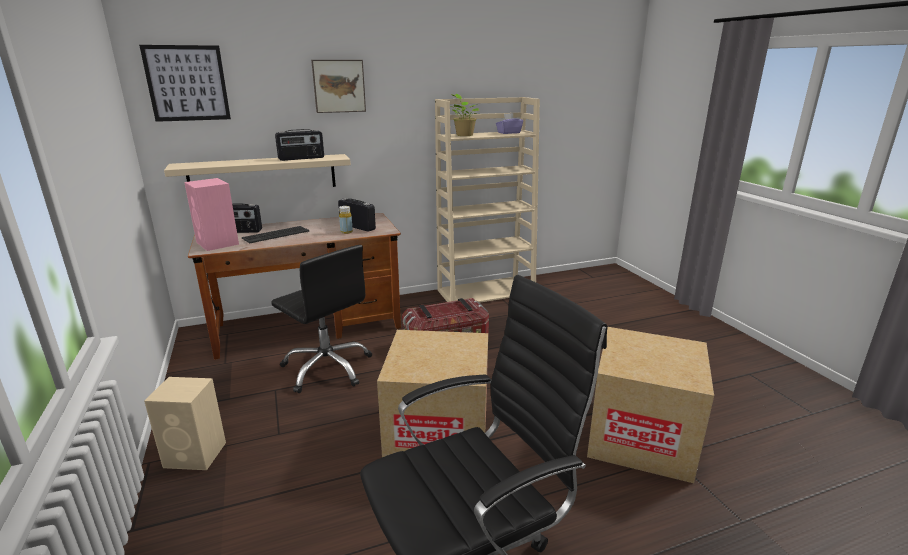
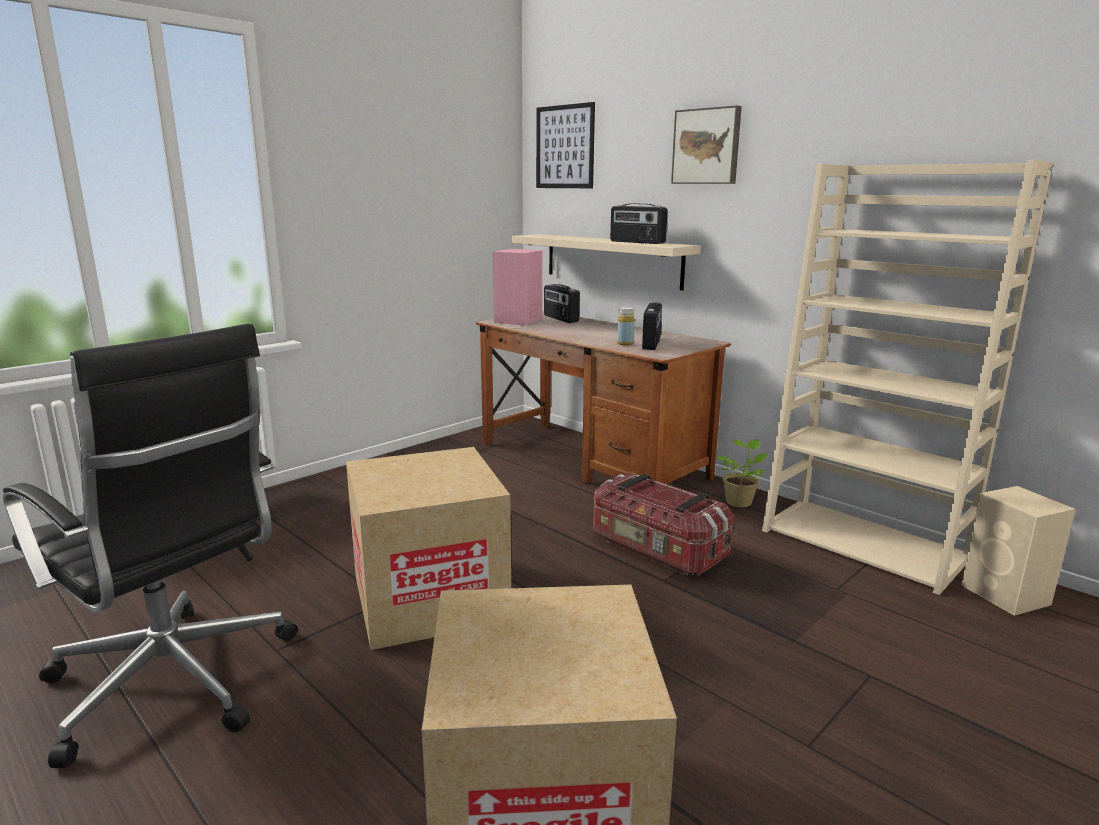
camera: 65 degrees right, 5 degrees down
(196, 455) = (337, 487): beige speaker -> beige speaker (1007, 596)
(276, 235) = (570, 328): keyboard -> none
(327, 368) = (517, 495): black office chair -> none
(464, 135) = (868, 231): potted plant -> potted plant (739, 501)
(508, 133) = (972, 236): purple tissue box -> none

